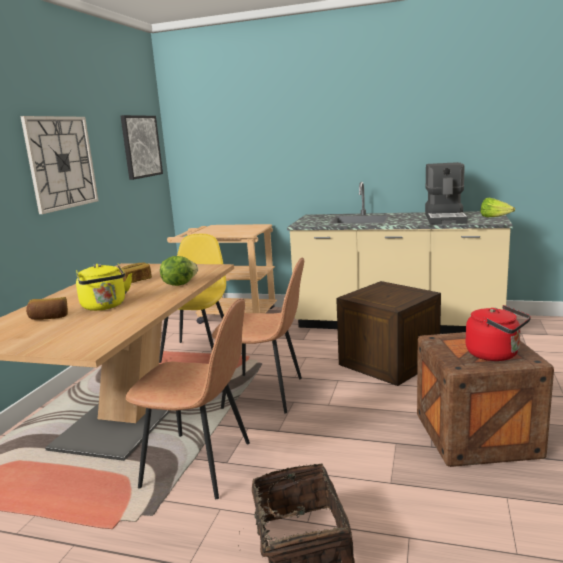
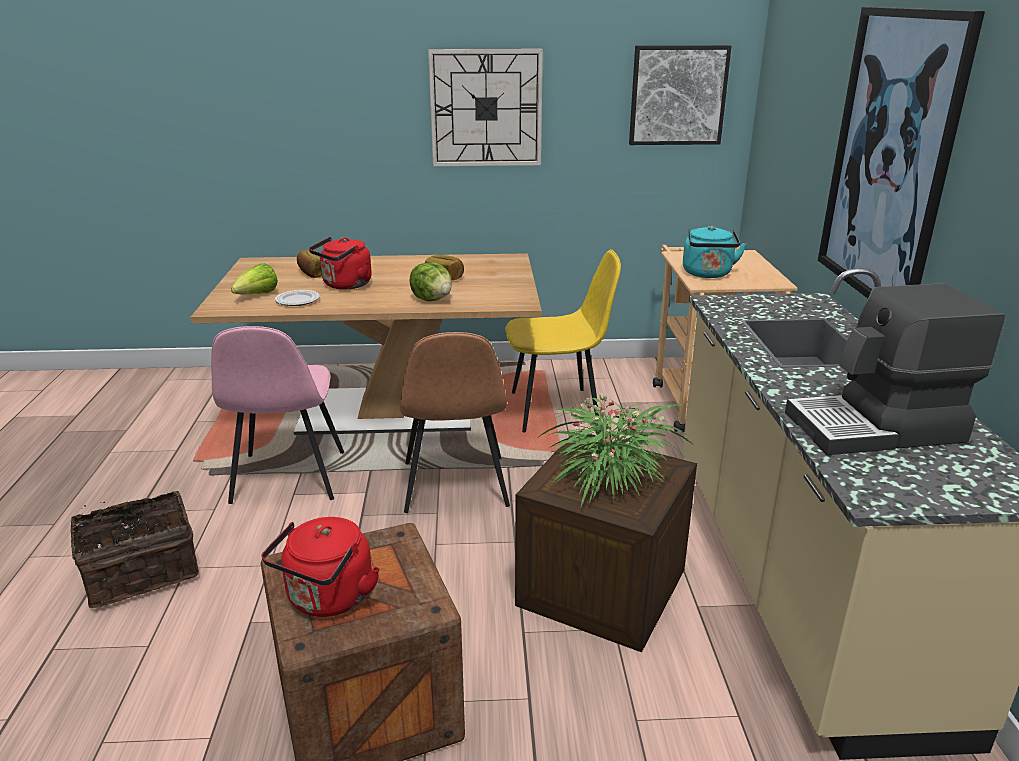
camera: 70 degrees right, 10 degrees up
(105, 306) = (345, 285): yellow kettle -> red kettle
(118, 320) = (297, 300): none -> plate
(200, 465) = (288, 479): brown chair -> pink chair
(237, 232) = (708, 274): none -> turquoise kettle
(330, 141) = (889, 159): none -> picture
(386, 294) = (610, 476): none -> potted plant
(495, 217) = (940, 494): lettuce -> lettuce (257, 296)

